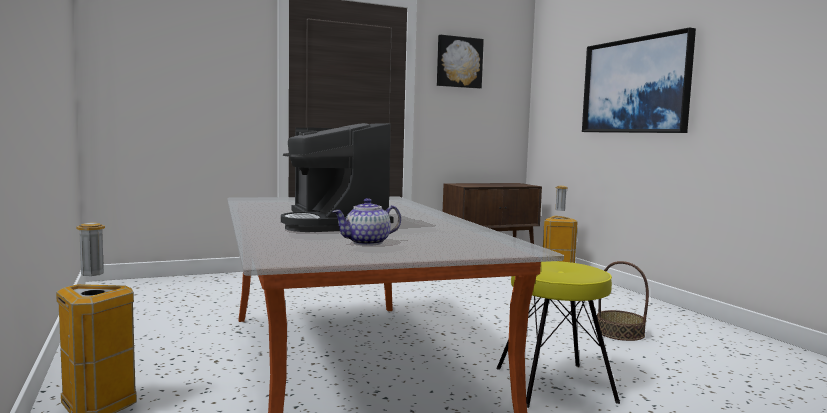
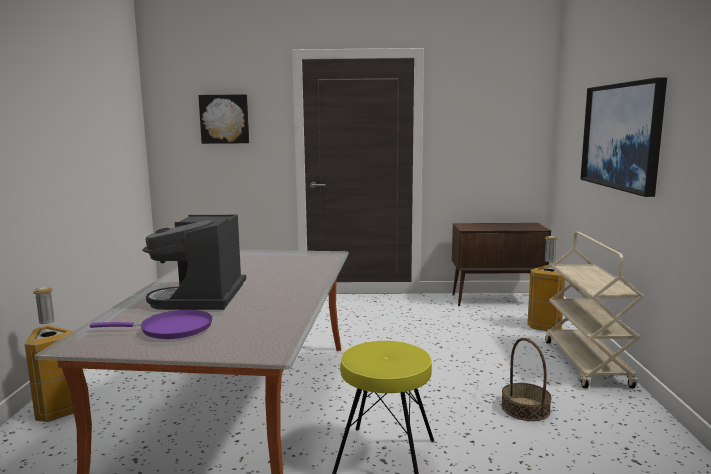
camera: 25 degrees right, 5 degrees up
(367, 243) = (171, 329): teapot -> purple frying pan
(459, 62) = (470, 105): picture -> picture (224, 119)
(623, 298) = (587, 364): none -> beige cart

